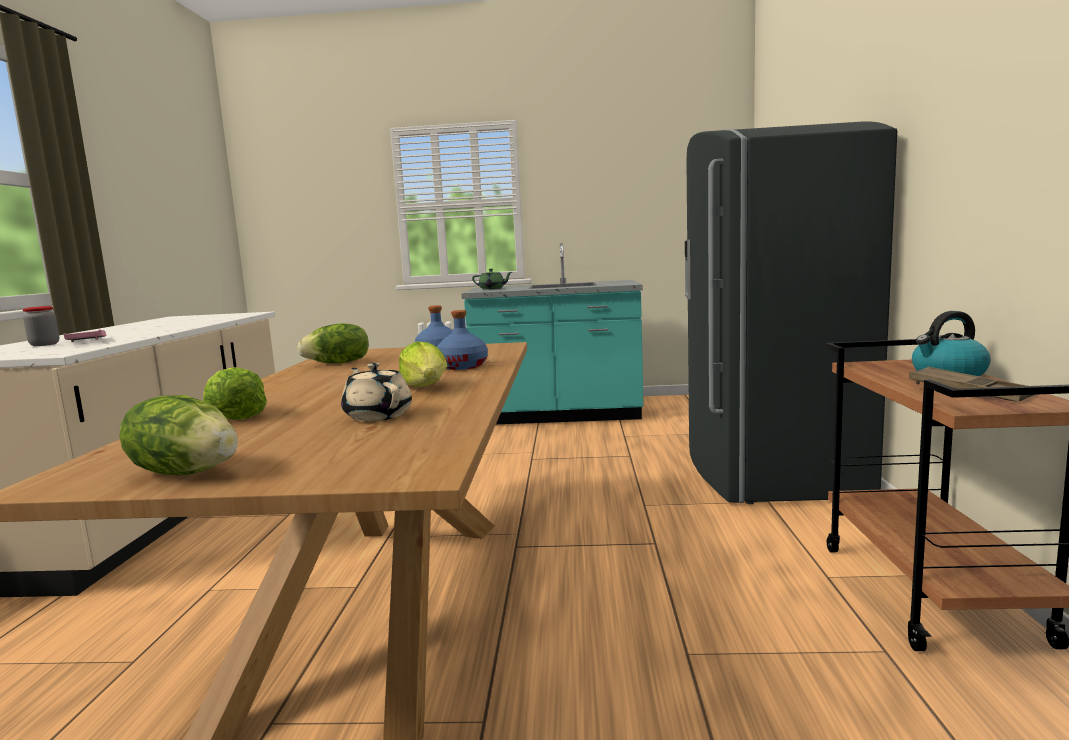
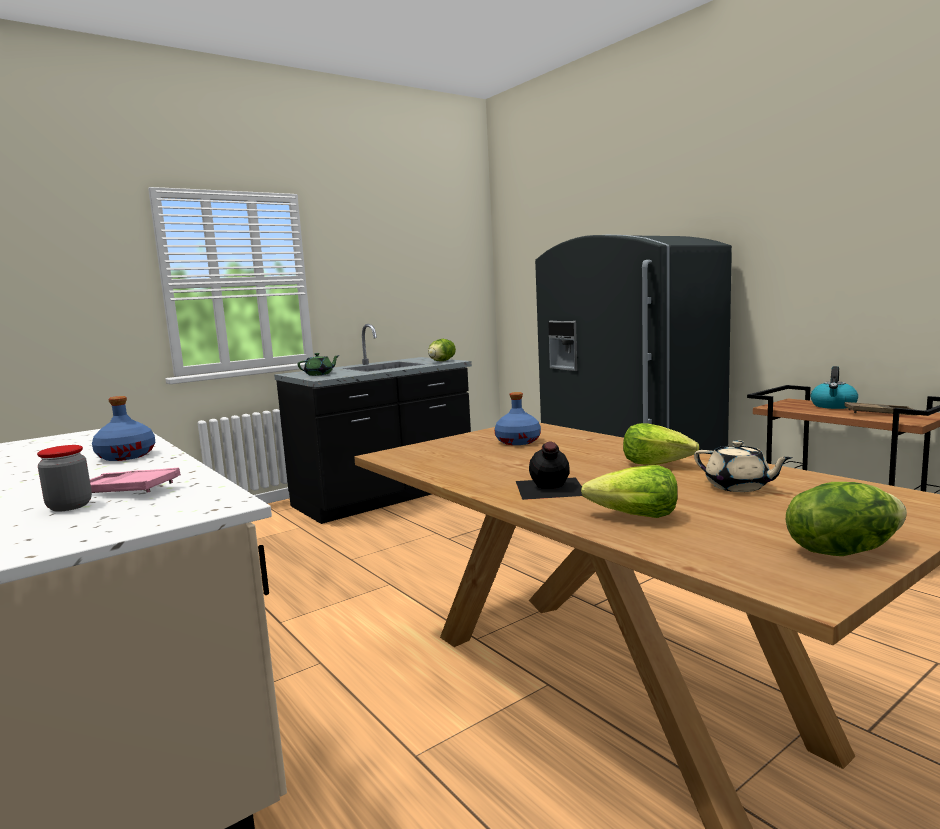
camera: 40 degrees left, 0 degrees up
(295, 389) = (549, 488): none -> black bottle
(338, 363) = (452, 463): lettuce -> lettuce (442, 361)
(377, 415) = (738, 487): beige teapot -> beige teapot turned 150 degrees counterclockwise
(462, 366) = (589, 445): blue bottle -> blue bottle (126, 456)
(558, 415) = (385, 497): turquoise counter -> black counter

